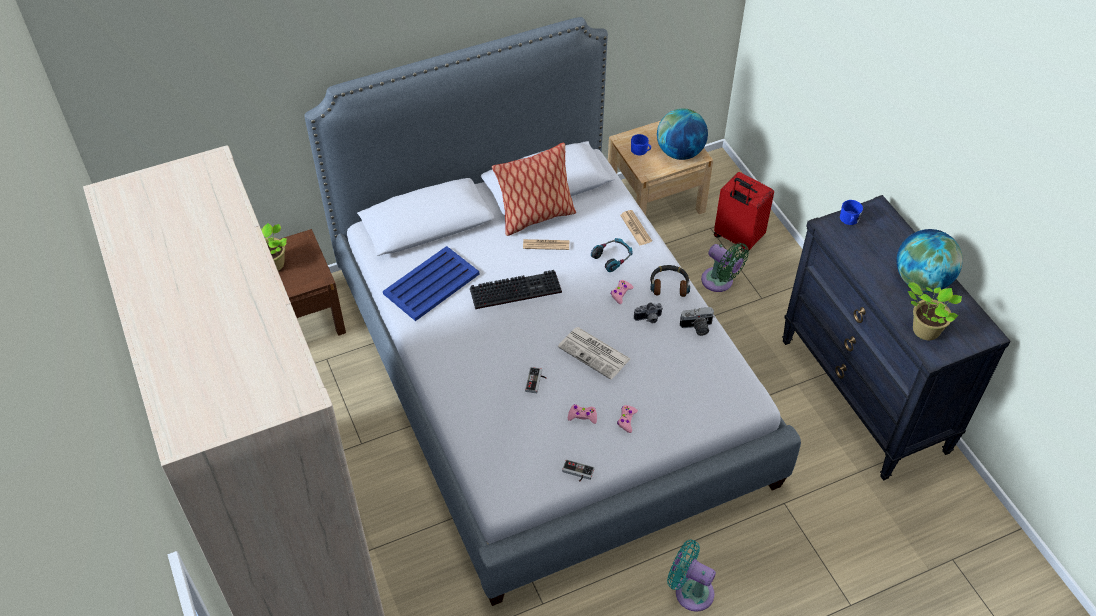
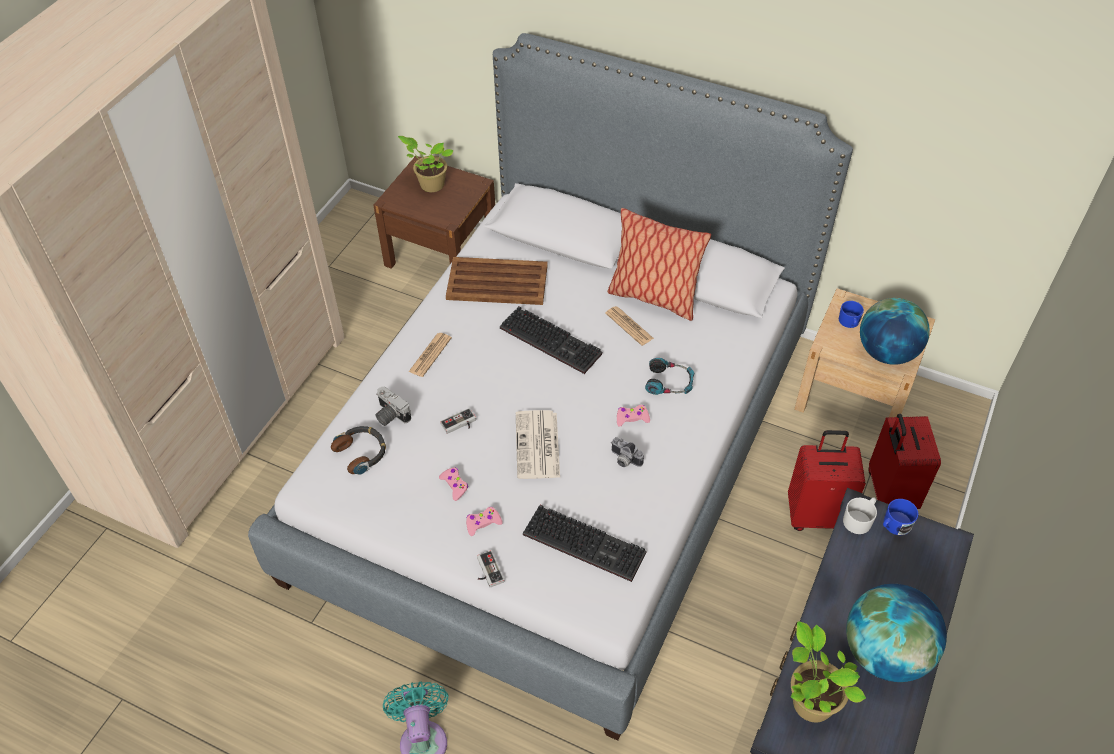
camera: 50 degrees right, 0 degrees up
(430, 284) = (496, 282): blue tray -> brown tray
(577, 473) = (385, 525): game controller -> game controller (487, 571)
(635, 228) = (726, 376): newspaper -> newspaper (430, 355)
(669, 284) = (686, 448): headphones -> headphones (362, 452)
(692, 378) = (587, 543): none -> keyboard
(697, 328) = (655, 506): camera -> camera (389, 415)
(720, 282) = (816, 514): green fan -> red suitcase
(833, 231) = (859, 520): none -> white mug

